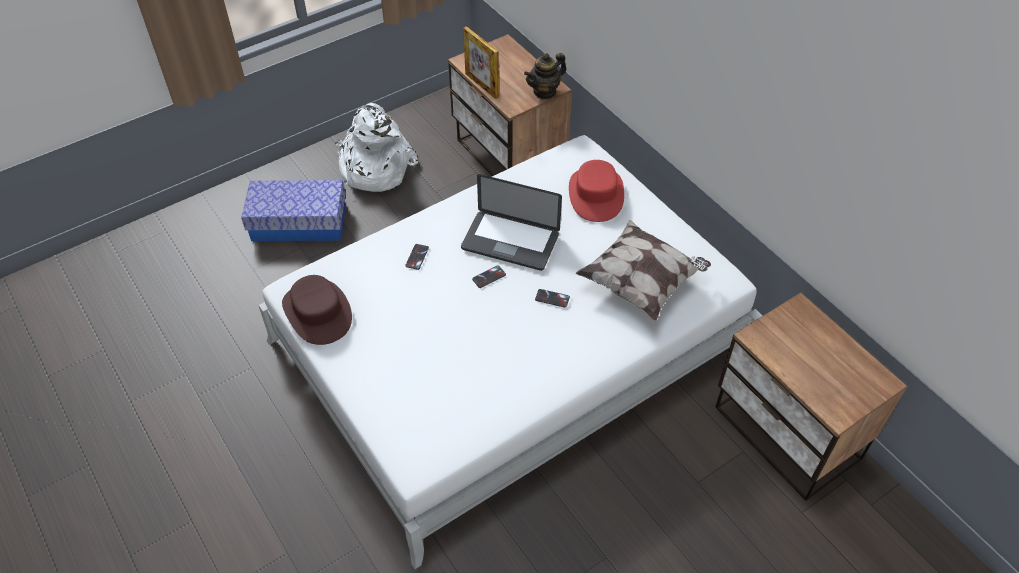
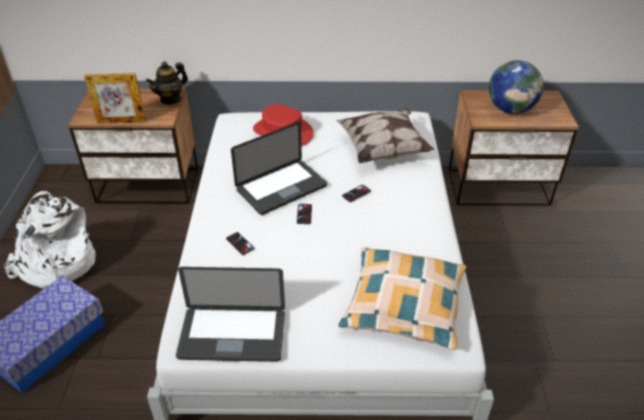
camera: 55 degrees left, 10 degrees down
(318, 312) = (232, 335): brown hat -> laptop
(434, 406) = (404, 305): none -> pillow
(544, 91) = (171, 99): teapot -> teapot turned 45 degrees clockwise
(806, 354) = (510, 109): none -> globe

